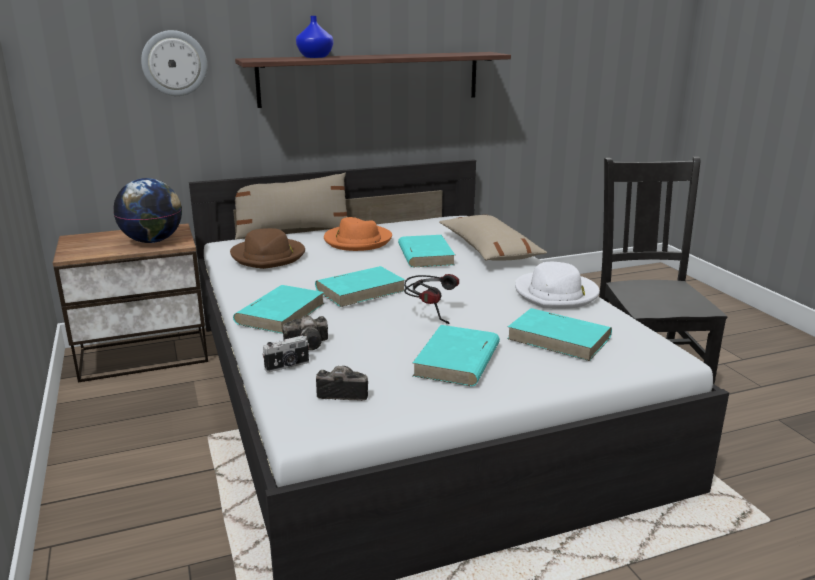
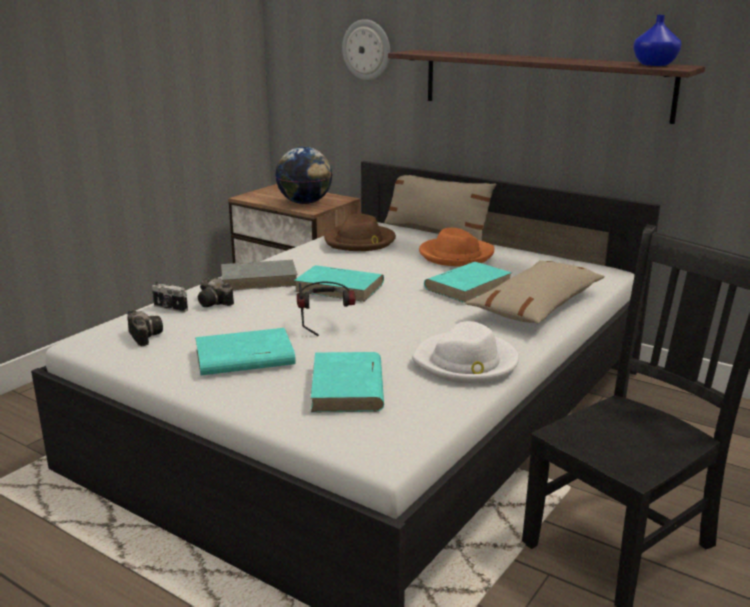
camera: 55 degrees right, 0 degrees up
(281, 313) = (260, 279): turquoise book -> grey book
(314, 57) = (473, 54): blue vase -> blue vase (653, 64)

